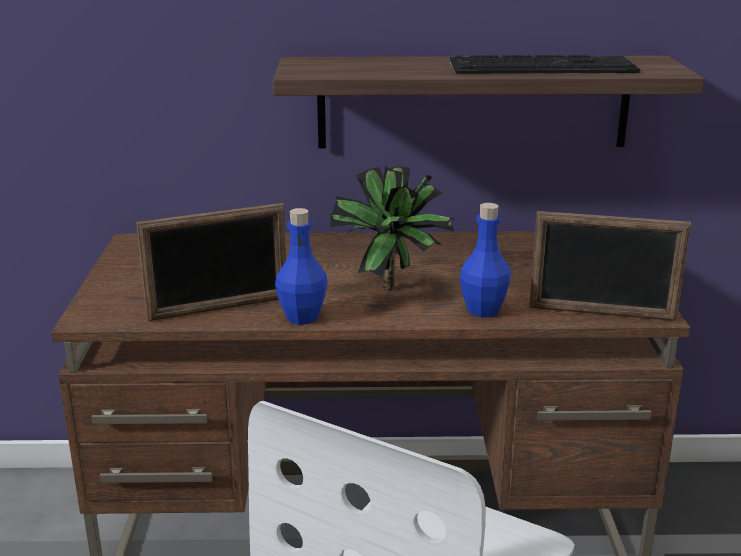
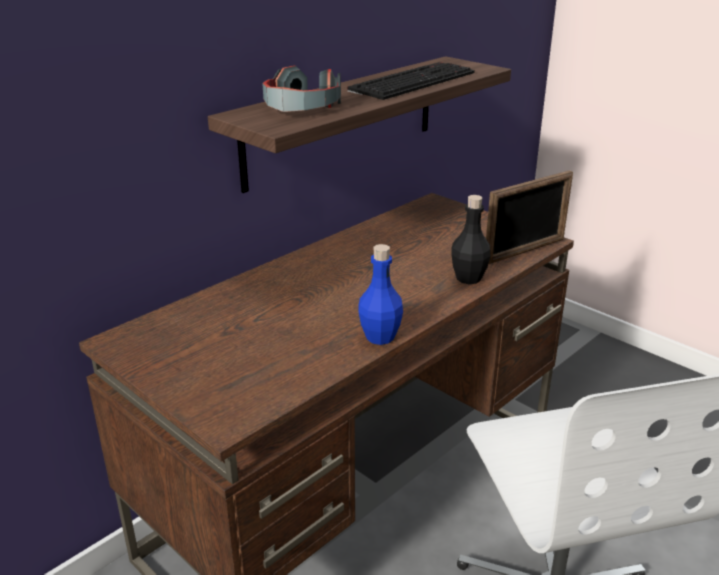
camera: 45 degrees left, 5 degrees up
(219, 308) = (311, 360): picture frame -> none
(364, 65) = (301, 108): none -> headphones
(394, 291) = (395, 289): potted plant -> none
(483, 310) = (468, 278): blue bottle -> black bottle

